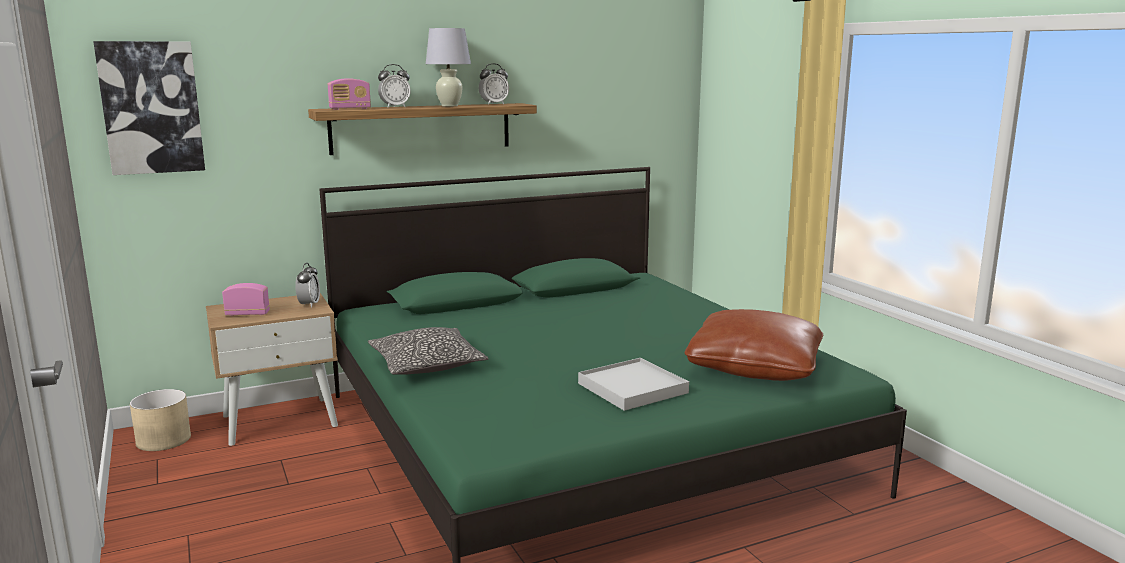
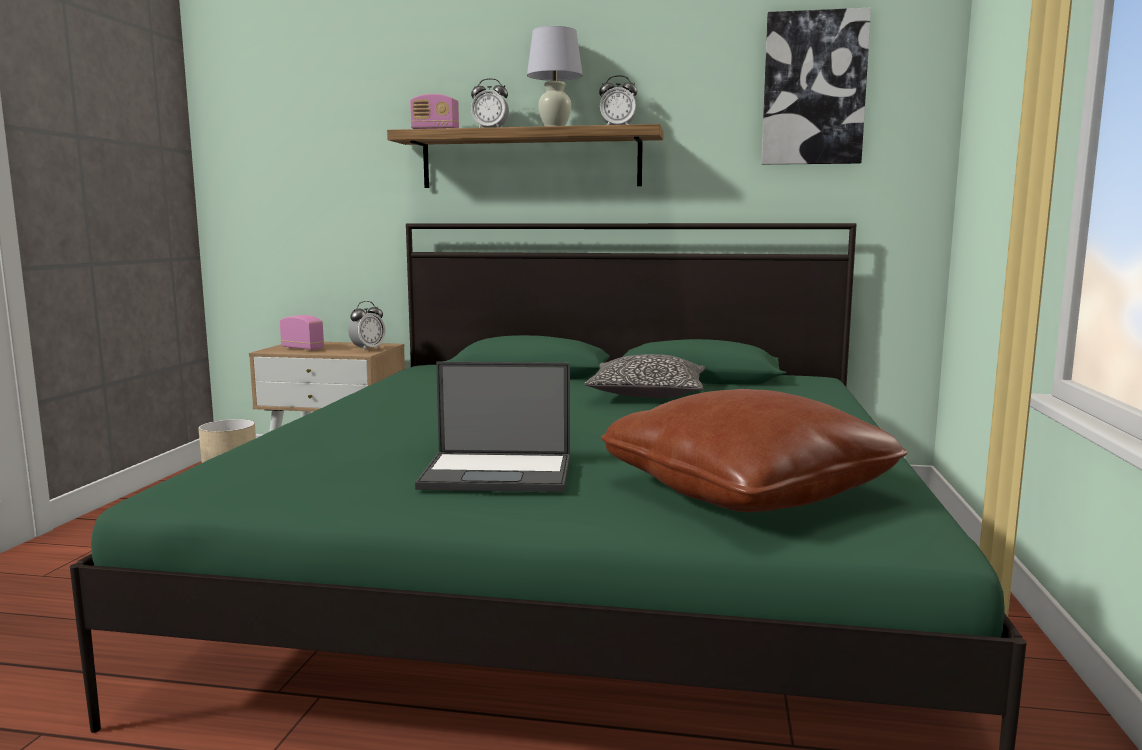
camera: 35 degrees right, 5 degrees down
(151, 107) = (259, 132): picture -> picture (813, 89)
(427, 365) = (354, 411): pillow -> pillow (647, 394)
(632, 388) = (499, 473): white tray -> laptop

